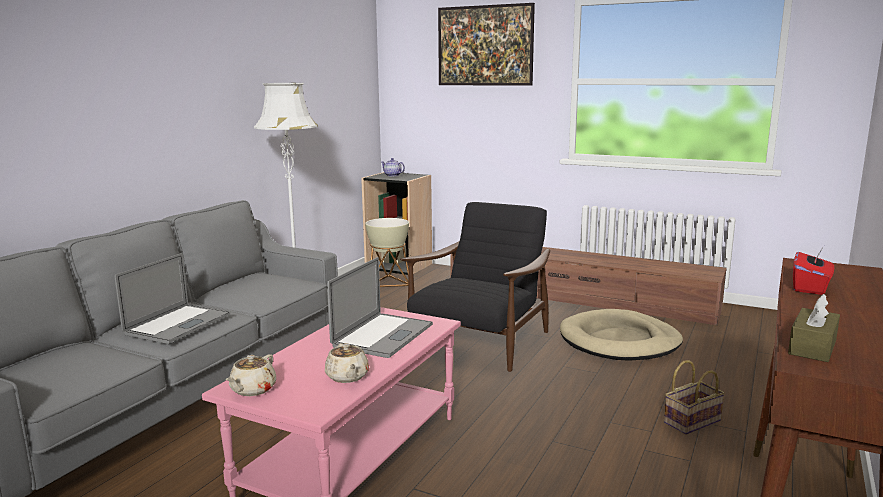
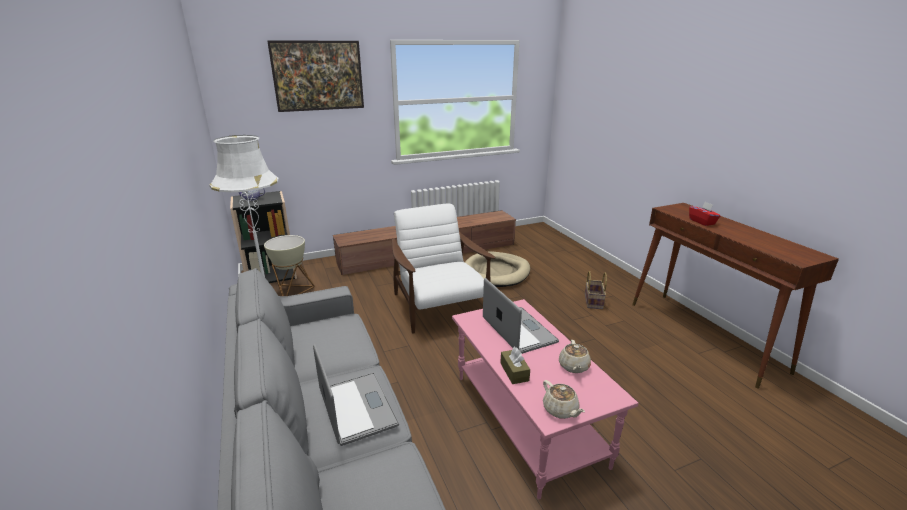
camera: 50 degrees left, 10 degrees up
(347, 377) = (573, 367): beige teapot -> beige teapot turned 75 degrees clockwise
(480, 342) = (439, 307): black armchair -> white armchair
(812, 347) = (779, 252): brown tissue box -> brown tissue box (514, 372)

